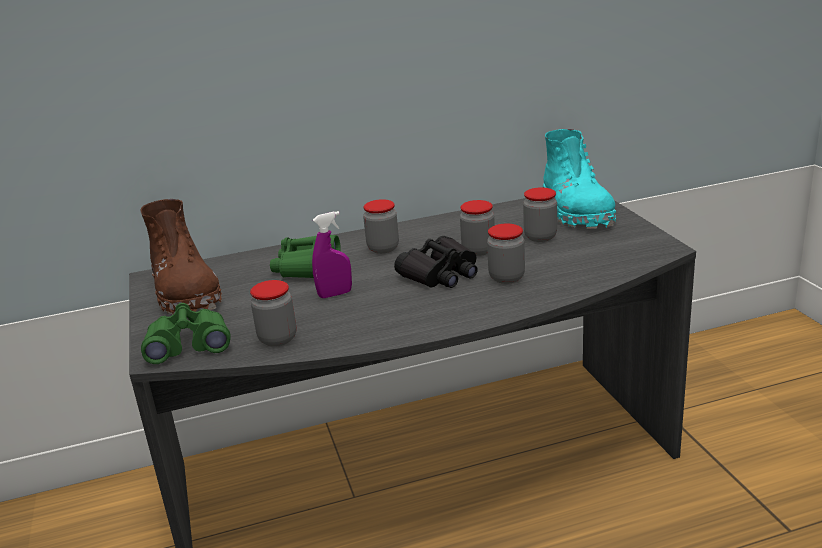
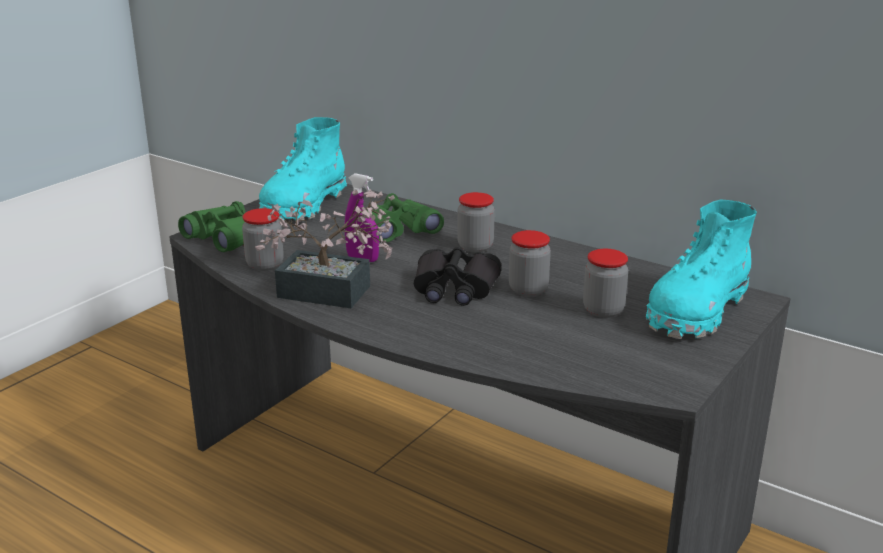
camera: 50 degrees right, 0 degrees up
(186, 293) = (303, 205): brown boot -> turquoise boot
(380, 321) = (334, 293): none -> potted plant
(506, 277) = (485, 322): jar -> none

